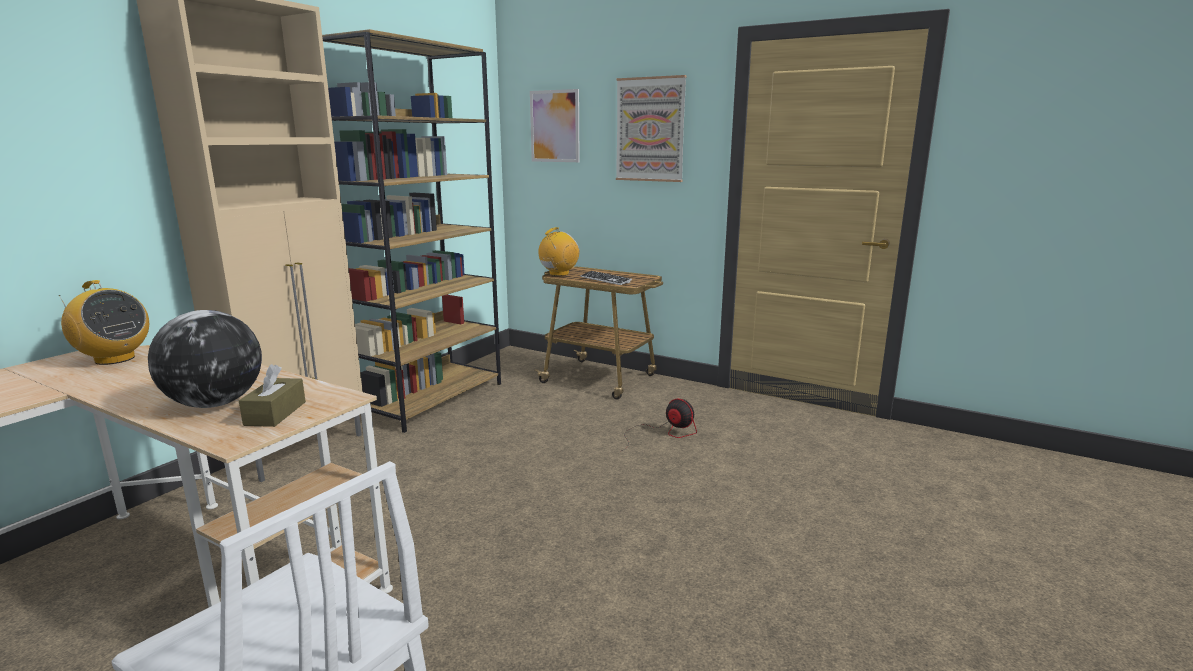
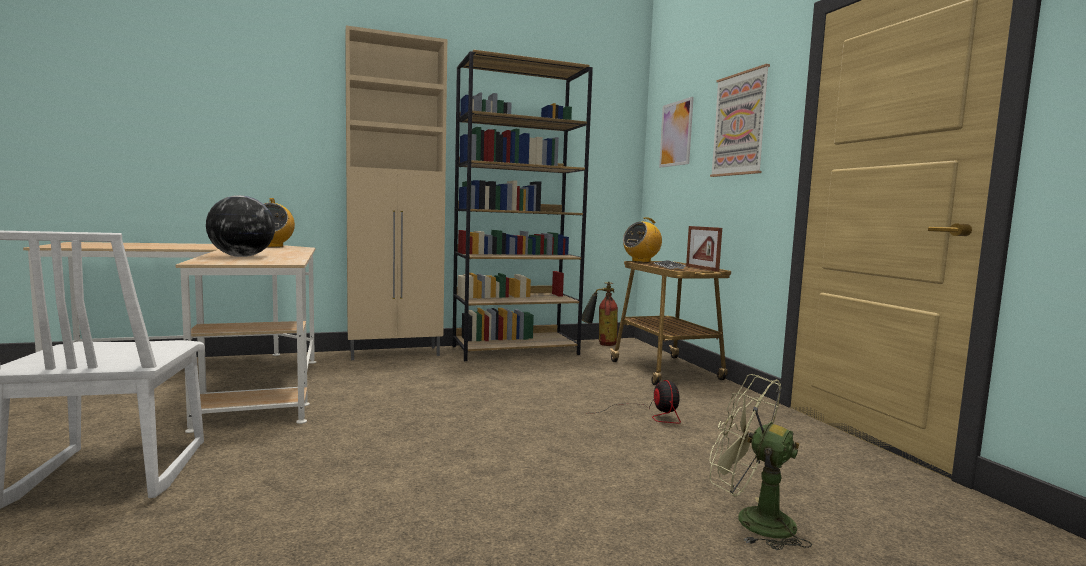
camera: 40 degrees right, 10 degrees down
(275, 413) = (245, 261): brown tissue box -> none
(494, 363) = (599, 344): none -> fire extinguisher
(559, 274) = (641, 261): radio -> radio turned 150 degrees clockwise
(630, 276) = (701, 268): none -> picture frame
(849, 497) = (752, 520): none -> green fan

